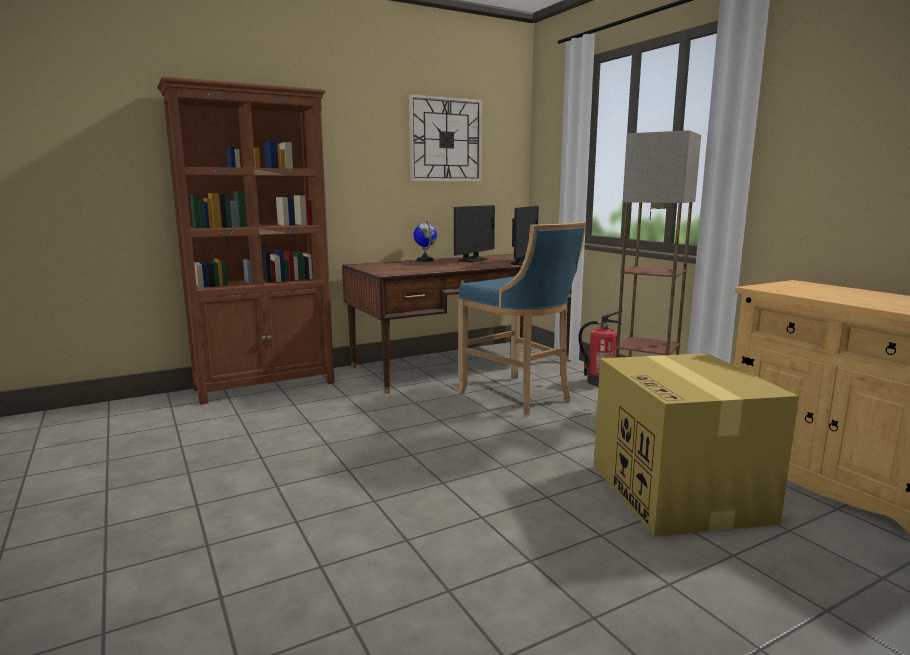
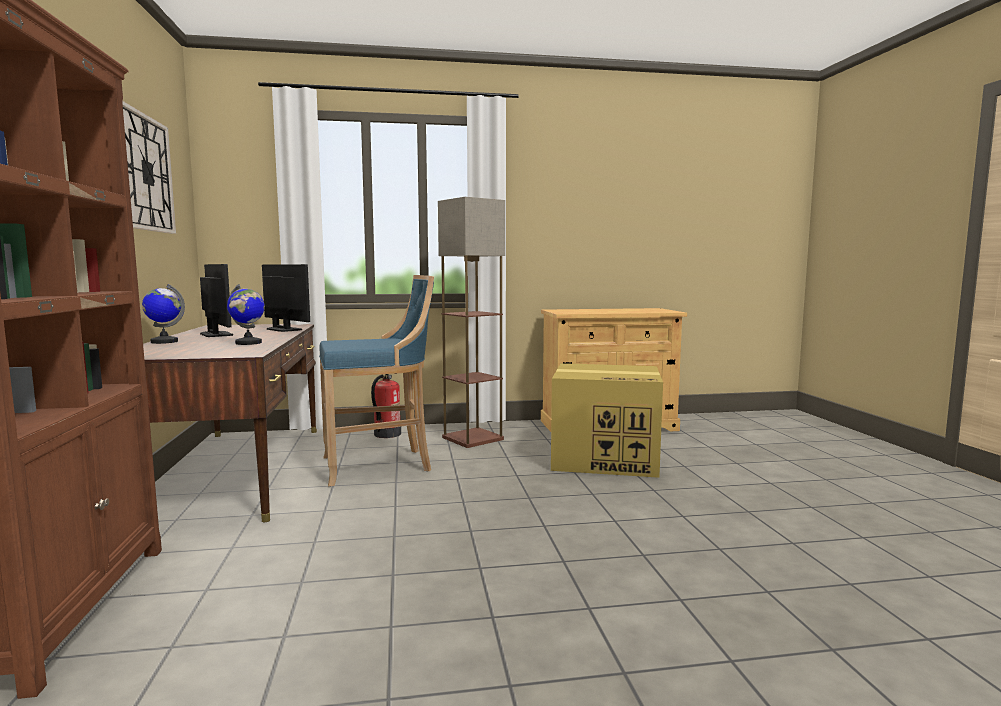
camera: 70 degrees left, 5 degrees down
(437, 268) = (248, 343): none -> globe

